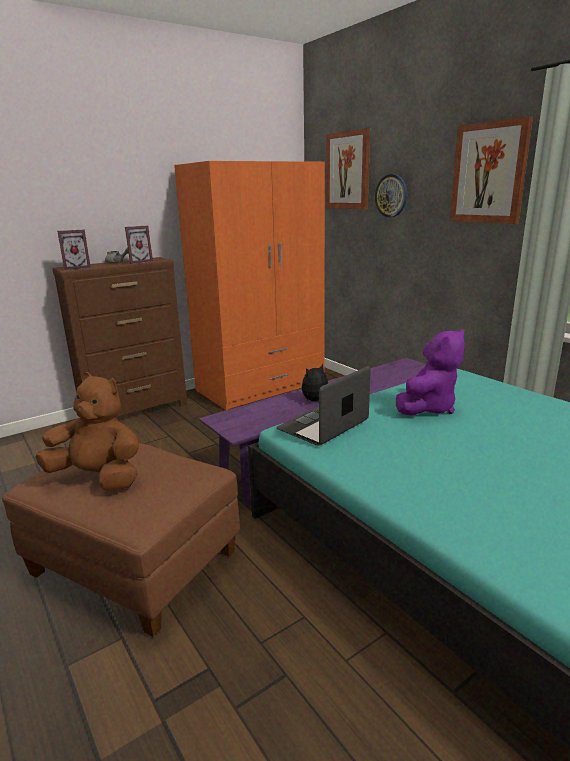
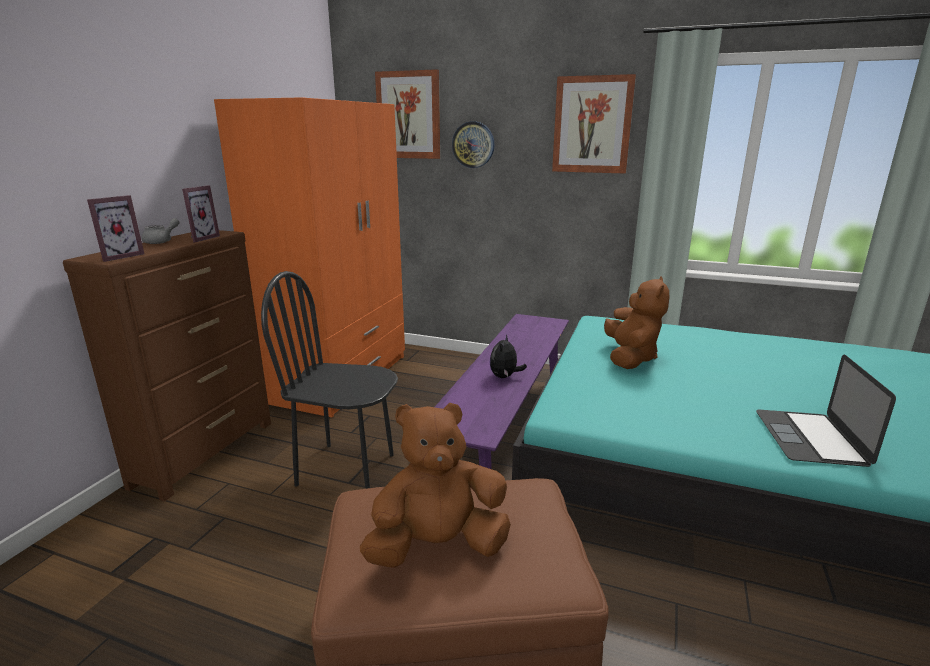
camera: 35 degrees left, 0 degrees up
(197, 444) = (346, 469): none -> black chair
(323, 425) = (580, 399): laptop -> laptop (810, 437)
(428, 407) = (630, 358): purple plush toy -> brown plush toy

